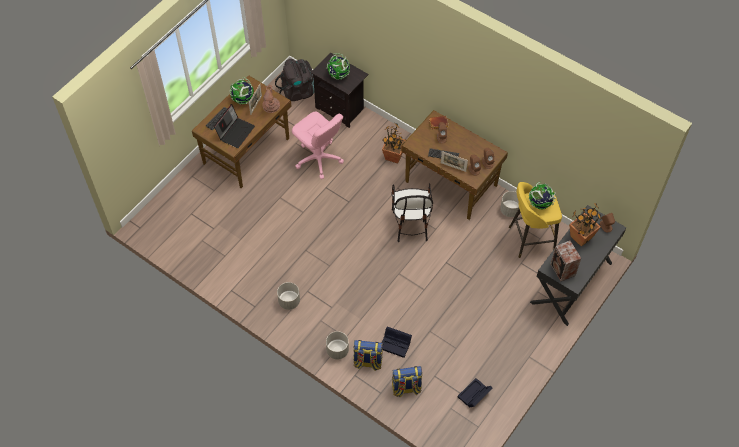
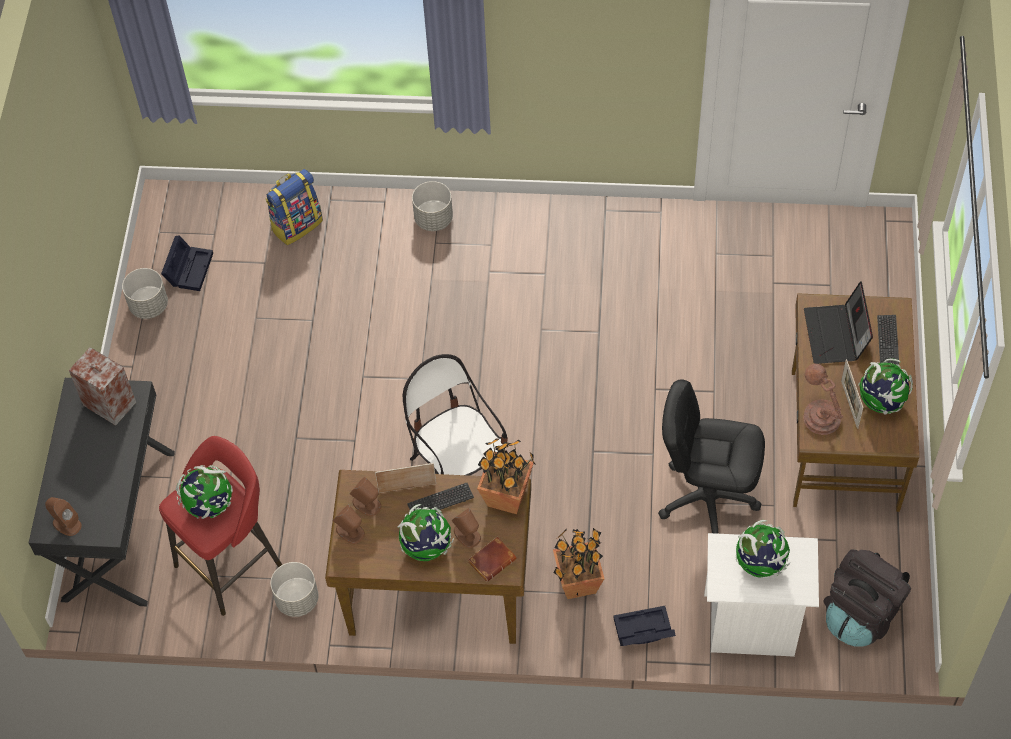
camera: 150 degrees right, 0 degrees up
(289, 301) = (560, 244): grey planter -> grey planter (149, 305)
(318, 159) = (707, 498): pink office chair -> black office chair
(341, 108) = (751, 625): black nightstand -> white nightstand
(367, 362) = (377, 228): backpack -> none
(396, 344) = (351, 273): black storage box -> black storage box (642, 632)
(460, 141) = (427, 547): none -> globe
(530, 239) = (231, 564): yellow stool -> red stool
(580, 237) = (104, 478): potted plant -> potted plant (507, 497)

